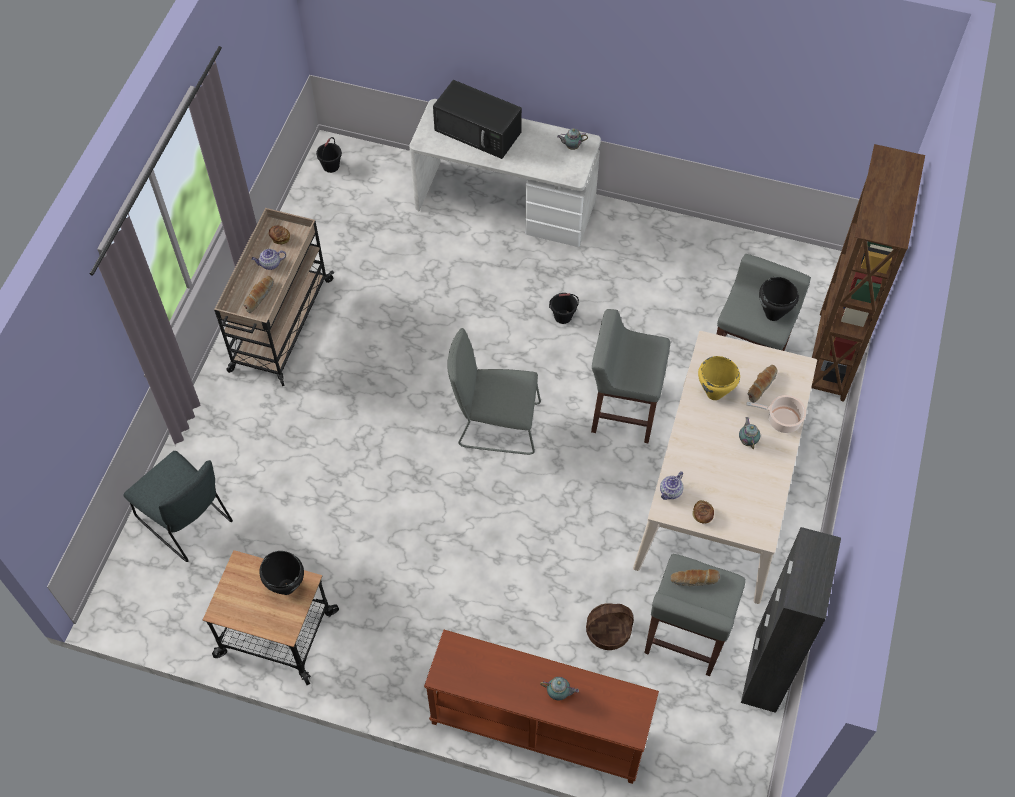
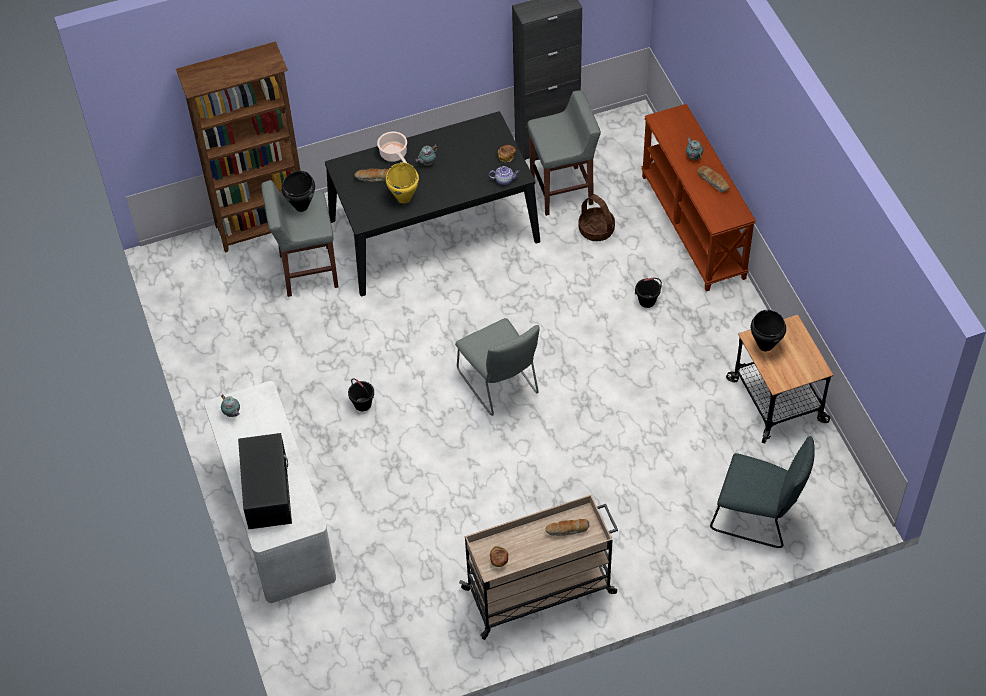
camera: 125 degrees left, 5 degrees down
(188, 522) = (757, 517): grey chair -> grey chair turned 105 degrees clockwise
(270, 264) = (530, 546): teapot -> none
(331, 166) = (339, 685): black bucket -> black bucket (647, 301)
(623, 411) = (418, 317): grey stool -> none
(694, 580) = (554, 141): bread -> bread (713, 182)
(720, 488) = (434, 230): beige dining table -> black dining table

